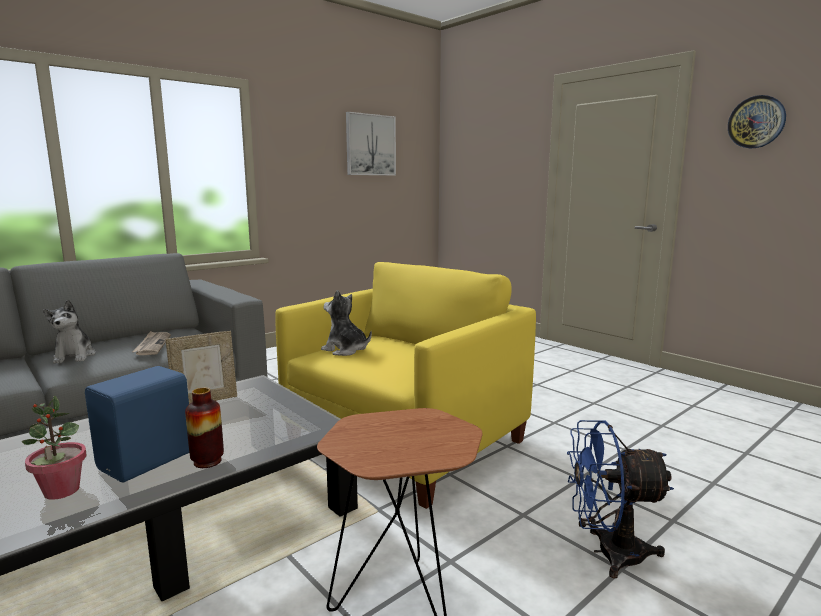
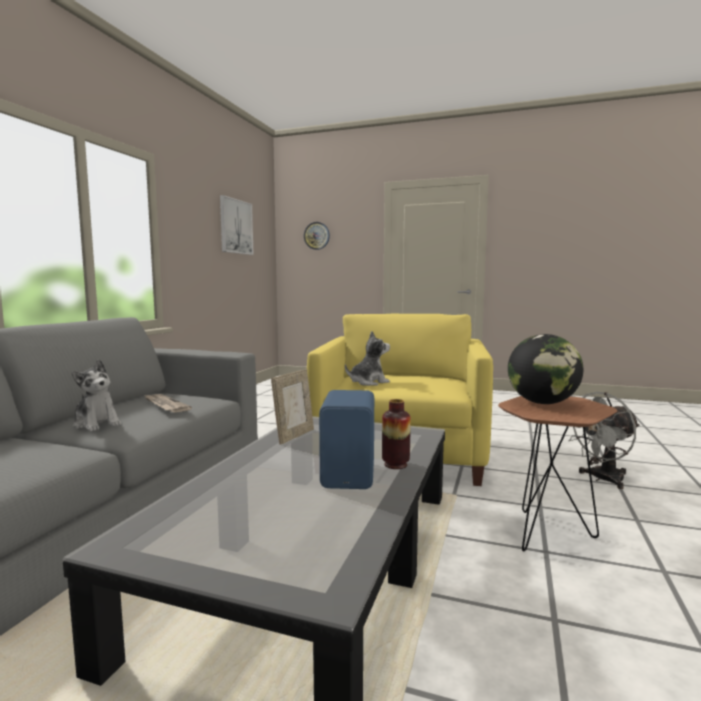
camera: 30 degrees left, 5 degrees down
(61, 491) = (330, 506): potted plant -> none
(345, 350) = (368, 382): plush toy -> plush toy turned 150 degrees clockwise
(401, 427) = (542, 403): none -> globe
(608, 553) = (602, 479): blue fan -> grey fan
(756, 122) = (530, 222): wall clock -> wall clock (317, 236)

